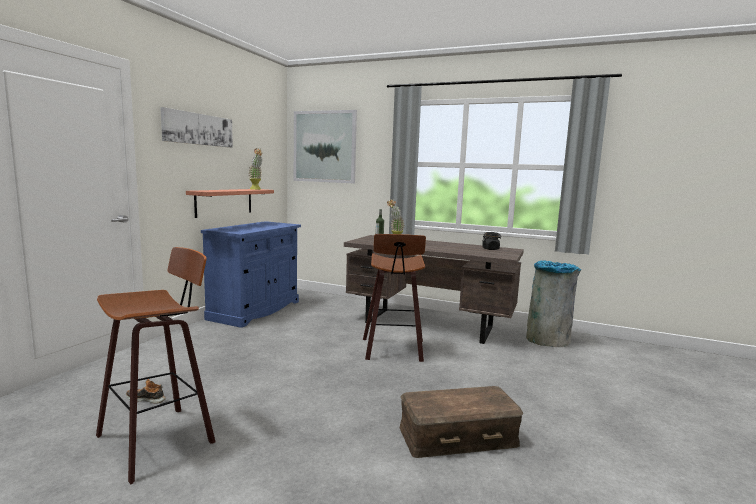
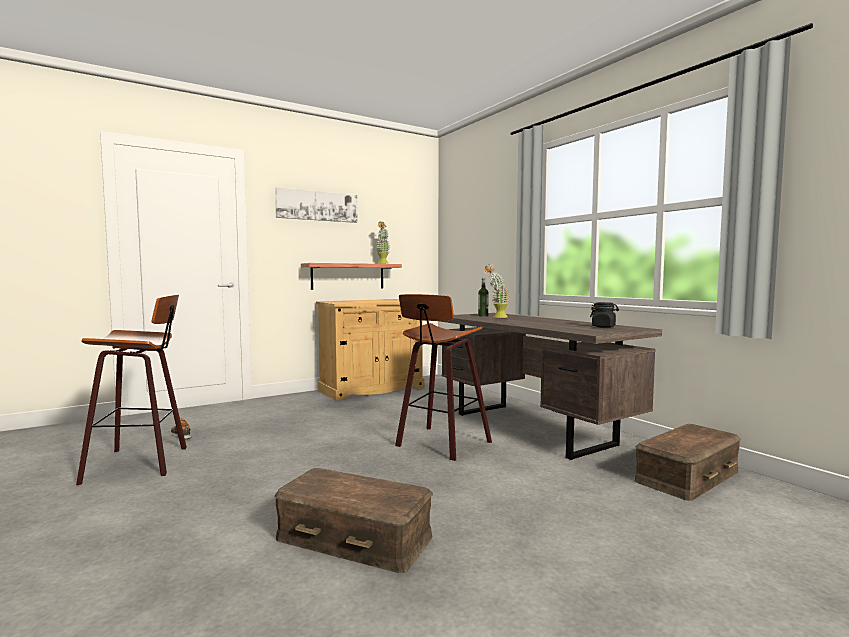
camera: 35 degrees right, 5 degrees down
(255, 310) = (372, 389): blue cabinet -> beige cabinet
(324, 147) = (465, 216): picture -> none
(548, 340) = (688, 476): grey trash can -> brown storage box

